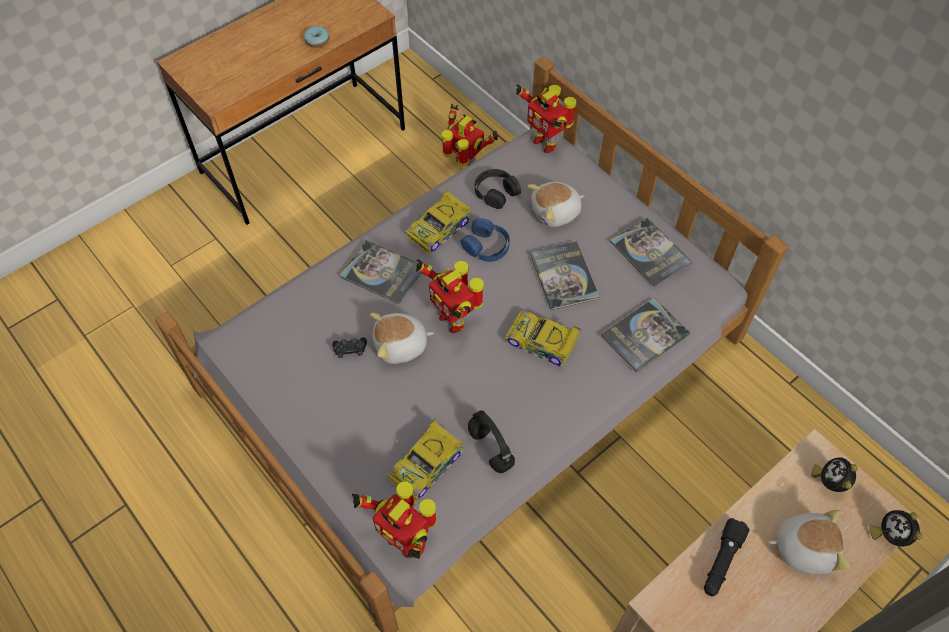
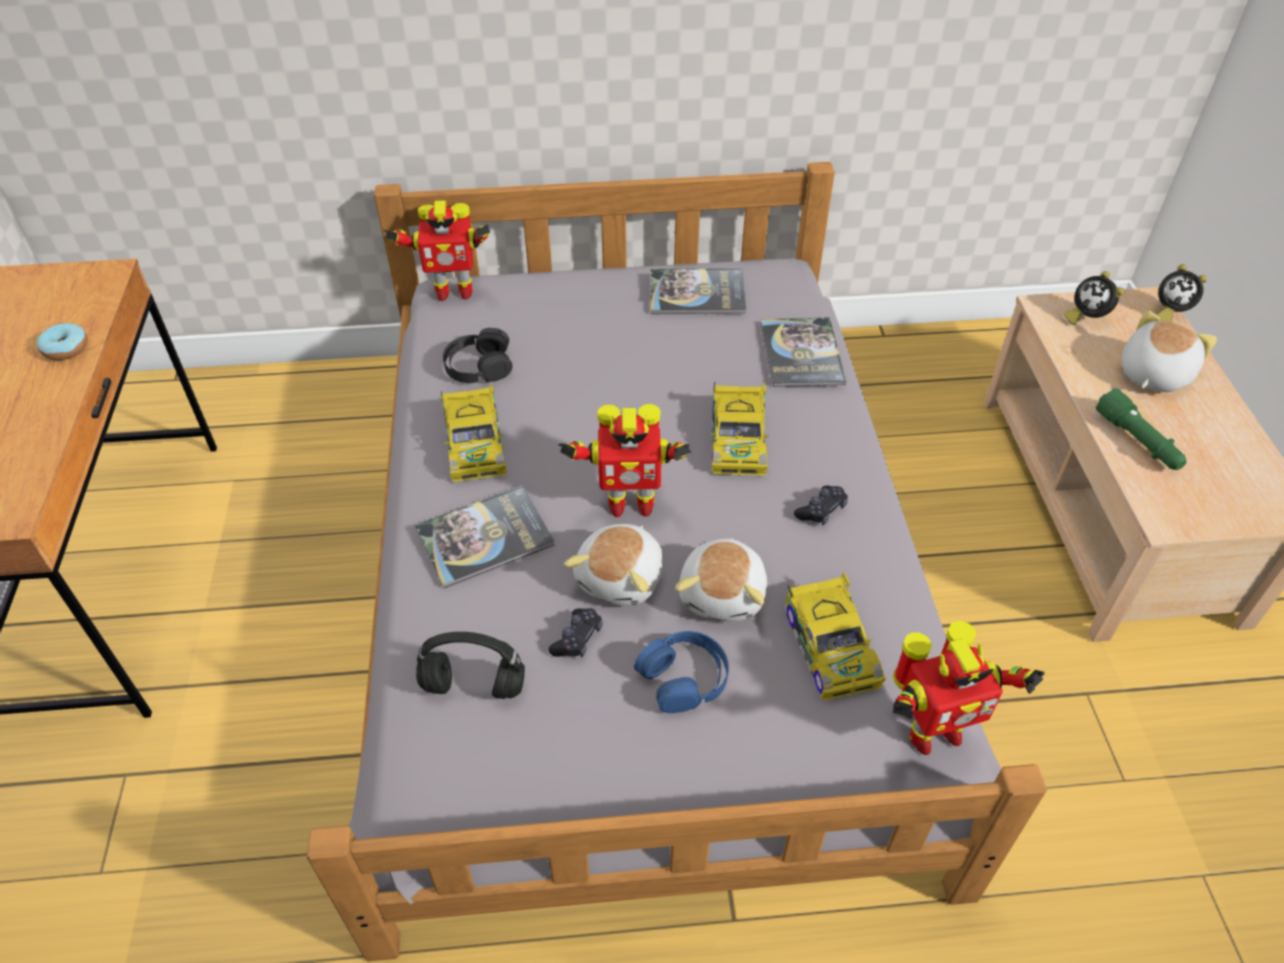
camera: 55 degrees left, 10 degrees down
(465, 164) = (342, 421): toy robot -> none
(486, 246) = (549, 415): blue headphones -> blue headphones (684, 677)
(489, 448) = (852, 567): black headphones -> black headphones (472, 687)
(520, 412) = (821, 510): none -> black game controller
(542, 342) = (738, 439): toy car -> toy car turned 60 degrees counterclockwise
(556, 212) = (565, 333): plush toy -> plush toy (724, 594)
(563, 276) = (661, 373): book -> none
(721, 562) = (1137, 441): black flashlight -> green flashlight

